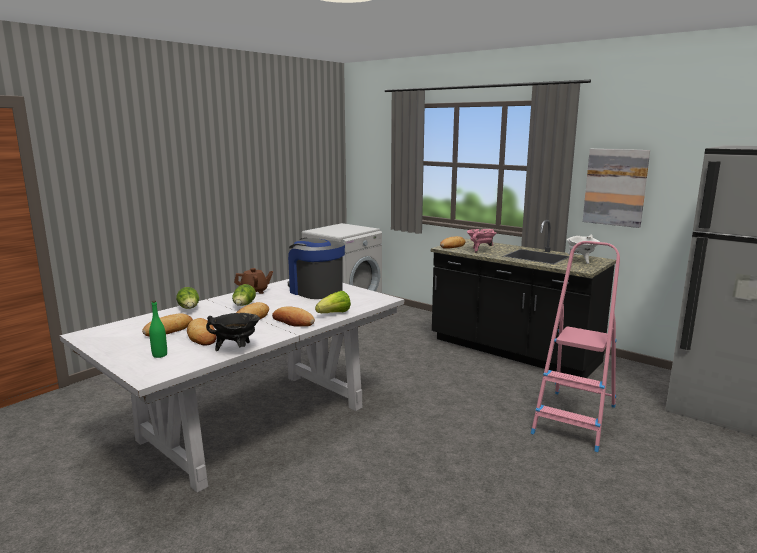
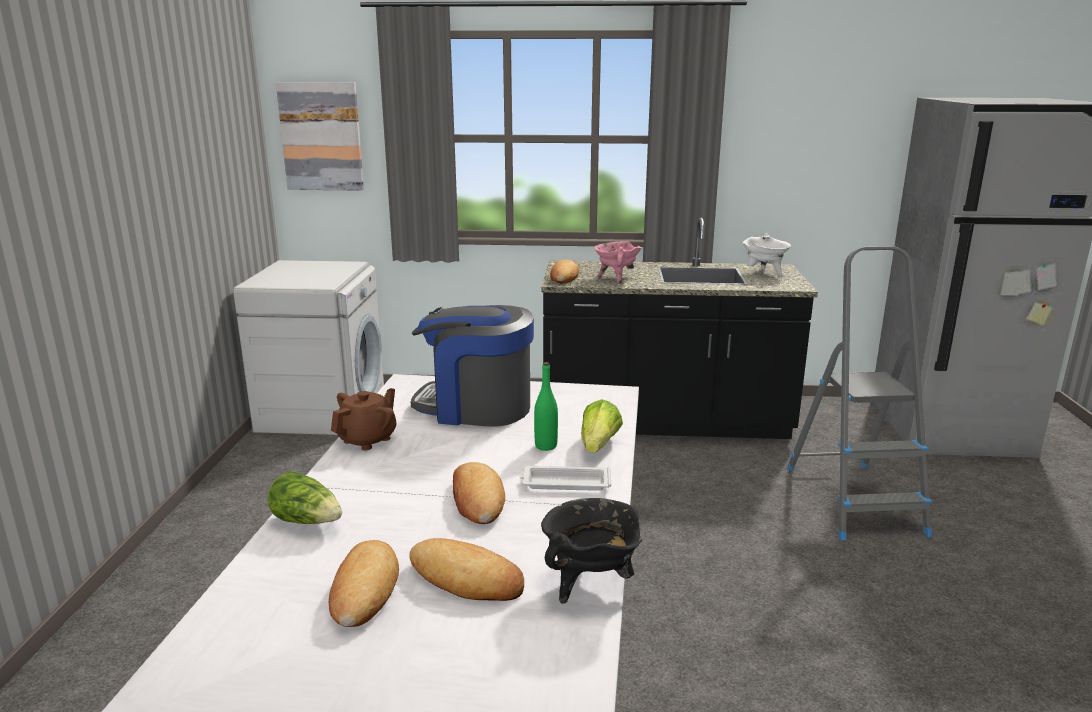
camera: 35 degrees left, 5 degrees up
(160, 355) = (473, 664): green bottle -> green bottle (546, 446)
(244, 306) = (409, 477): lettuce -> none
(293, 321) = (565, 483): bread -> white tray
(574, 419) = (854, 500): pink step ladder -> grey step ladder
(615, 187) = (774, 161): picture -> picture (321, 136)

